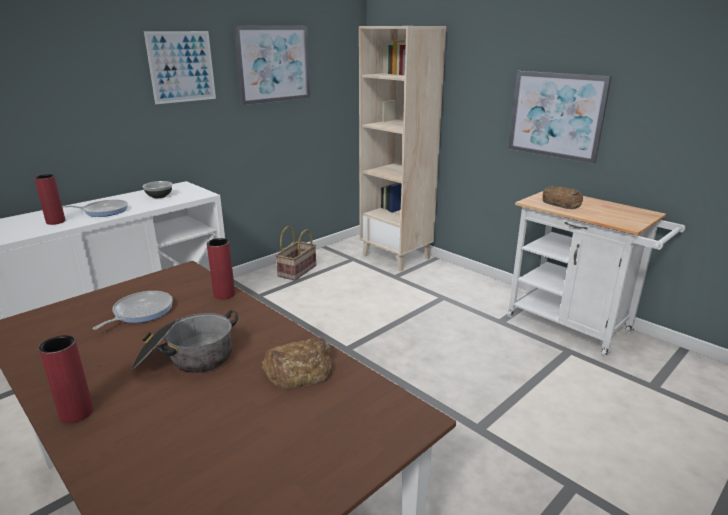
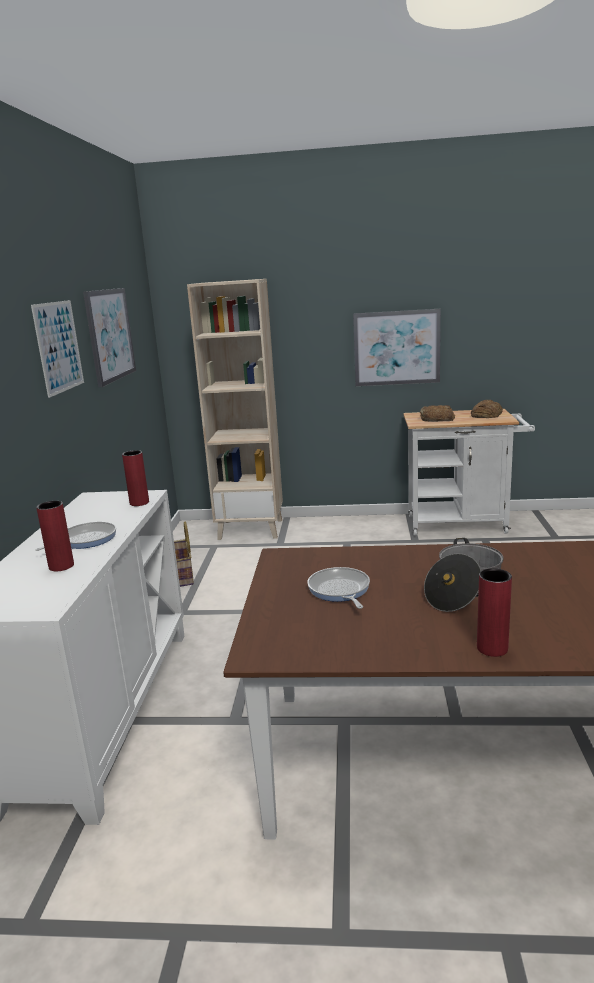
camera: 40 degrees left, 5 degrees down
(159, 196) = (103, 510): bowl -> none
(224, 294) = (366, 553): red vase -> red vase (139, 503)
(299, 369) = (537, 560): bread -> bread (486, 414)

